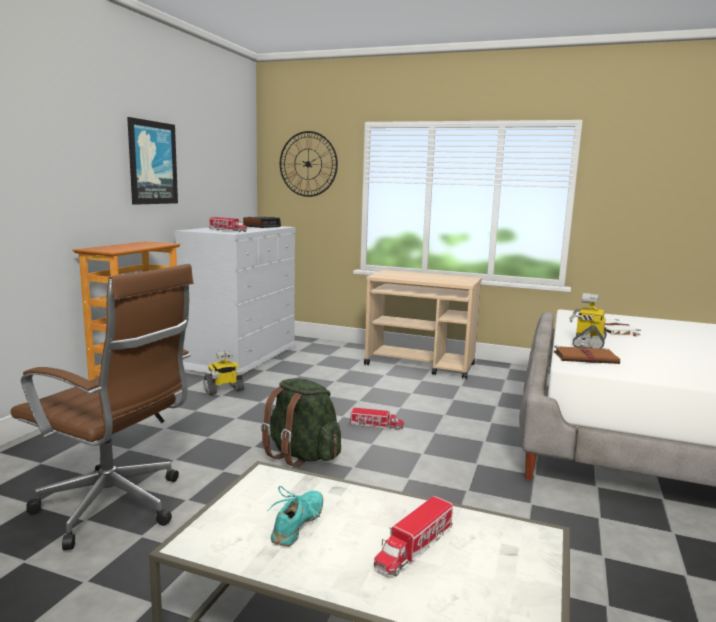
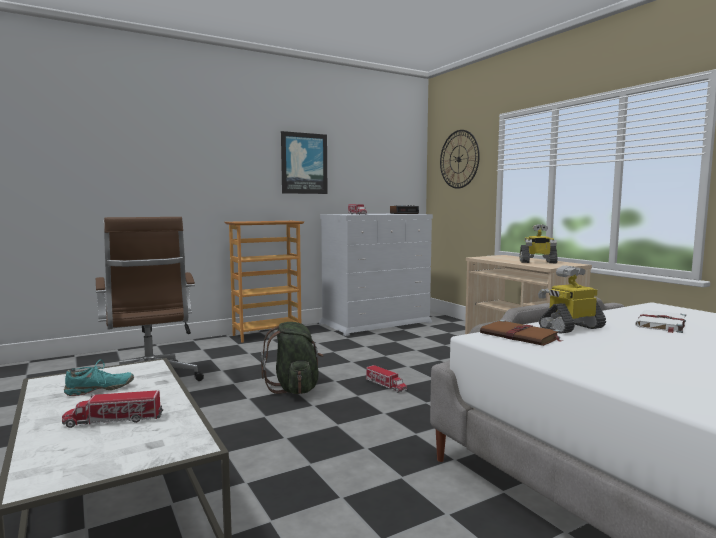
camera: 40 degrees right, 5 degrees down
(224, 390) = (324, 340): toy robot -> toy robot (537, 262)

